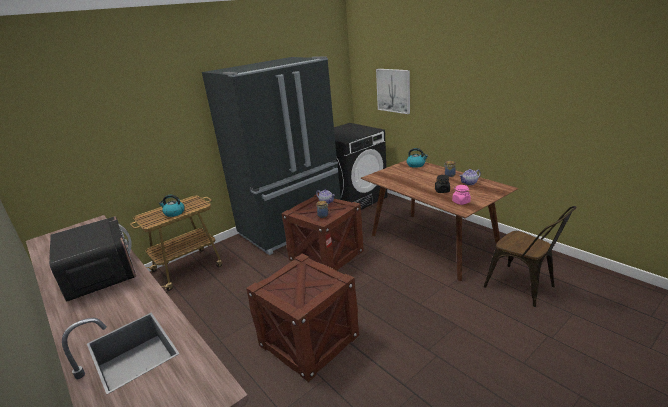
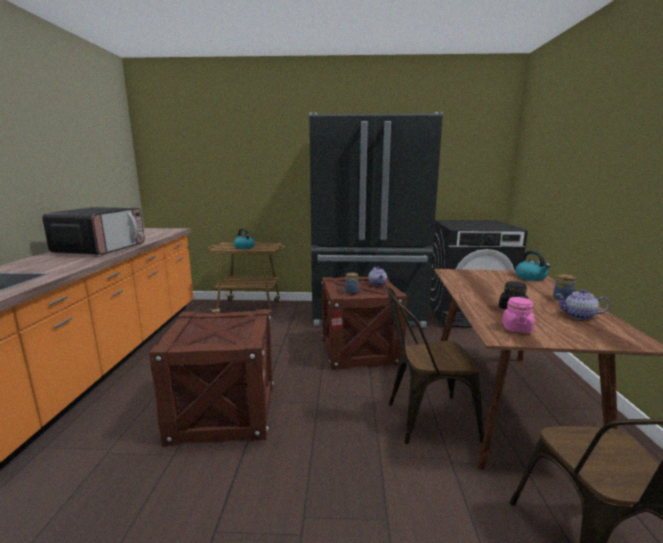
camera: 40 degrees right, 10 degrees down
(393, 90) = (552, 176): picture -> none
(414, 274) = (424, 420): none -> brown chair

